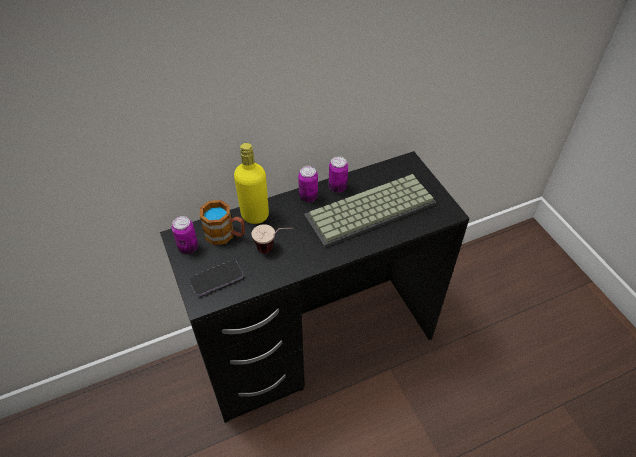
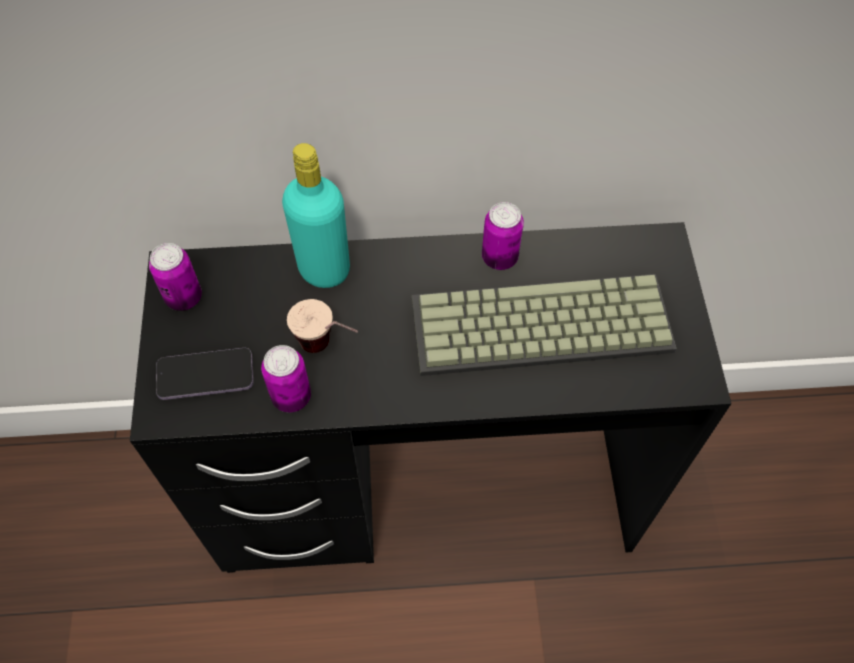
camera: 20 degrees right, 10 degrees up
(225, 235) = (257, 293): mug -> none
(255, 215) = (324, 269): yellow bottle -> turquoise bottle
(308, 197) = (436, 261): can -> can (291, 396)

